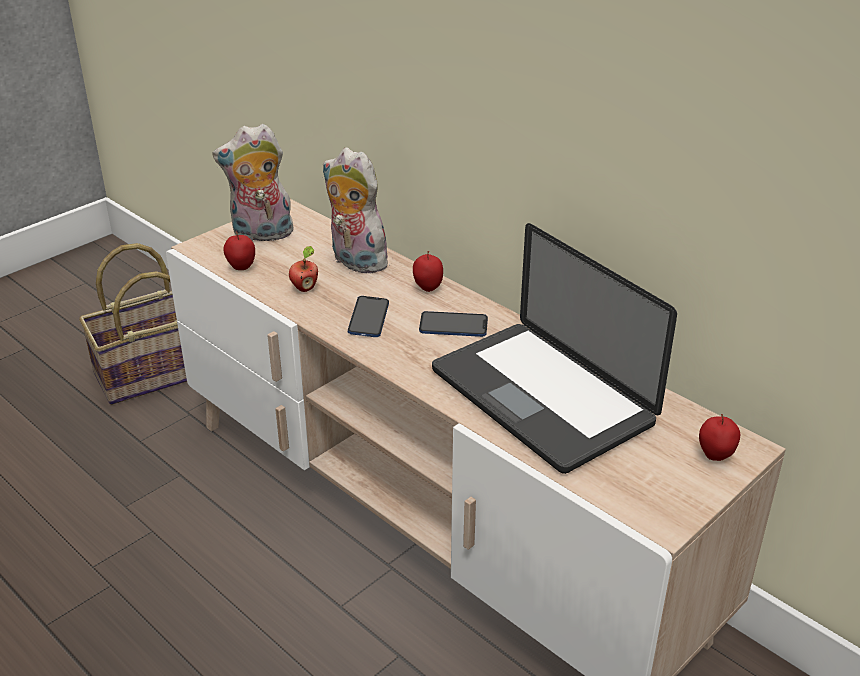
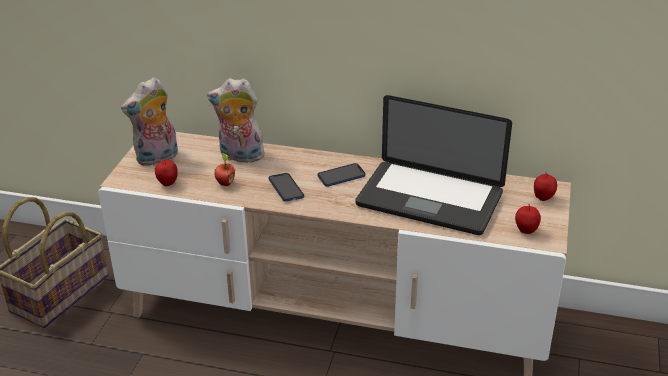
camera: 30 degrees left, 0 degrees up
(428, 288) = (303, 159): apple -> apple (526, 231)

